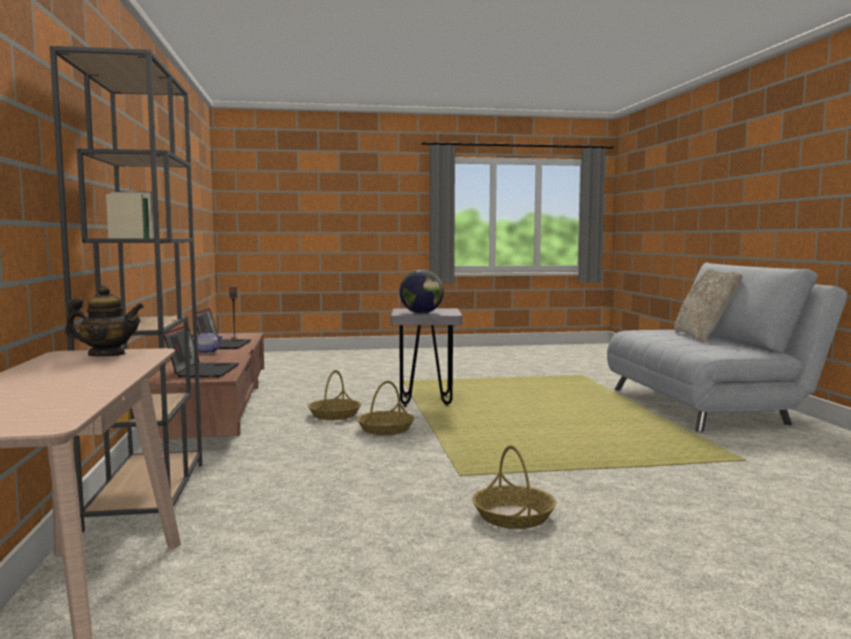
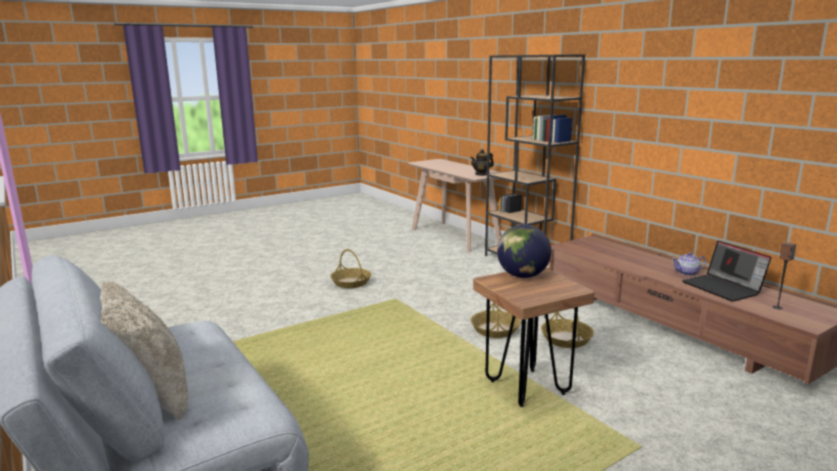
camera: 155 degrees right, 10 degrees up
(203, 371) = (599, 250): laptop -> none
(426, 401) = (526, 388): grey stool -> brown stool

